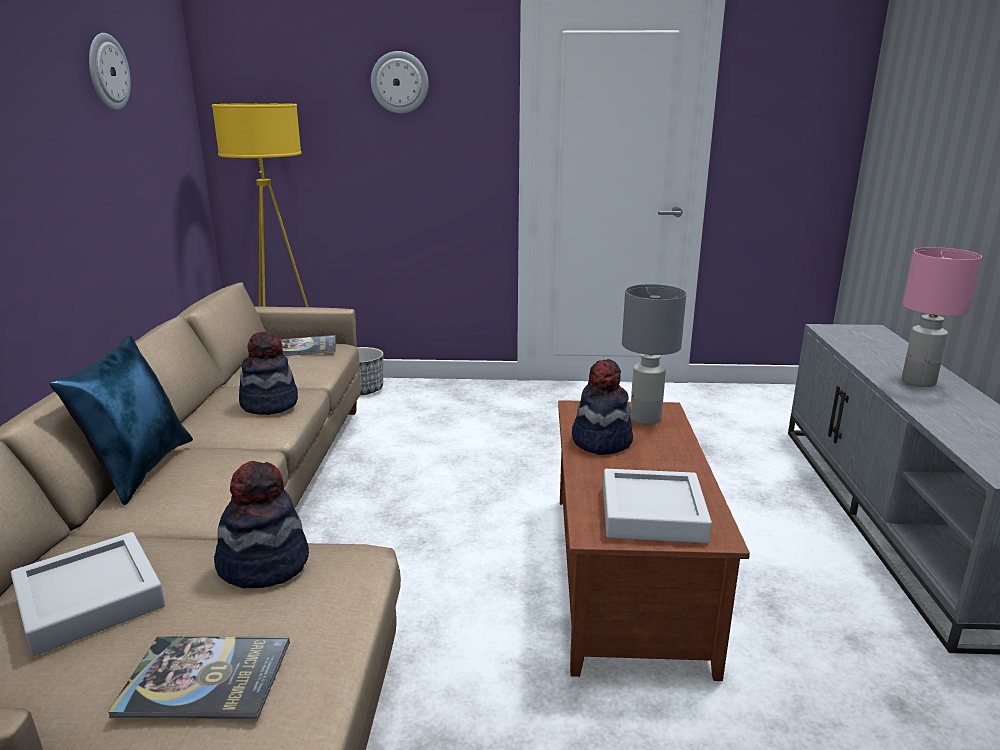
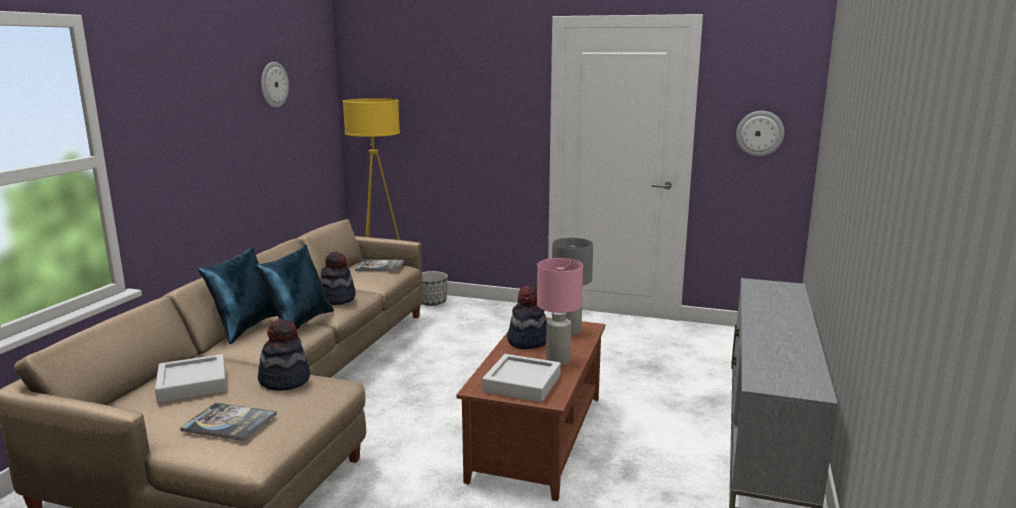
camera: 15 degrees right, 5 degrees down
(229, 451) = (300, 323): none -> blue pillow
(399, 82) = (468, 86): wall clock -> wall clock (759, 133)
(919, 382) = (777, 324): pink table lamp -> pink table lamp (558, 361)

